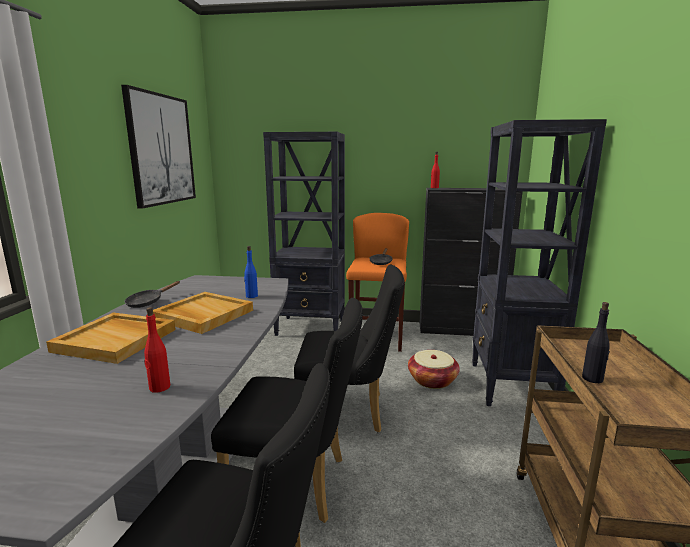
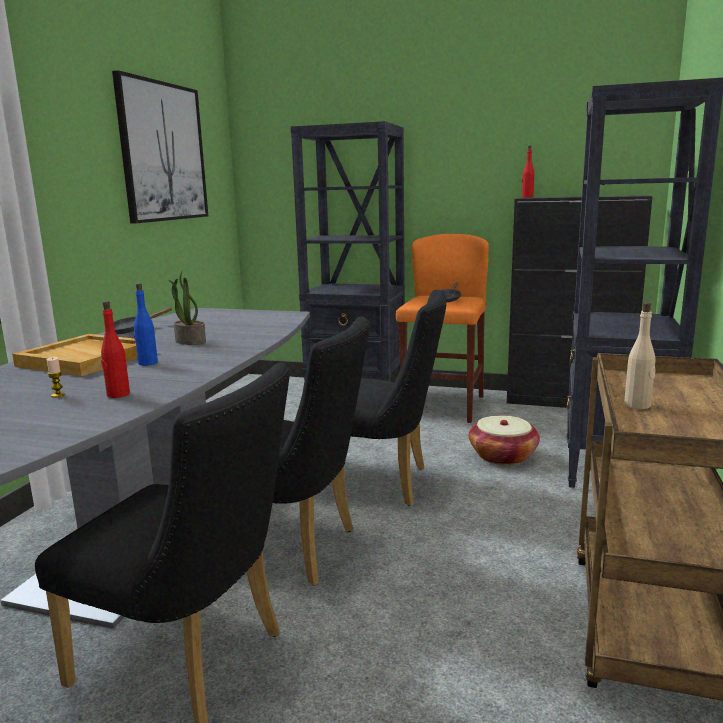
camera: 10 degrees right, 0 degrees up
(101, 391) = (58, 395): none -> candle
(202, 315) = (189, 341): beige tray -> potted plant
(251, 296) = (255, 326): blue bottle -> blue bottle (147, 363)
(592, 379) = (637, 405): black bottle -> beige bottle

